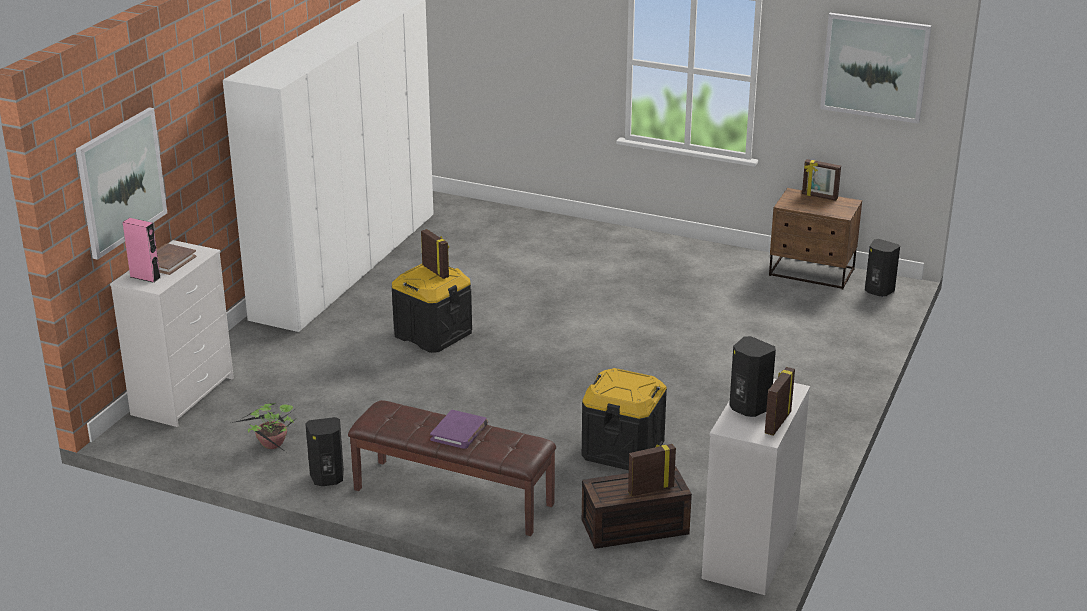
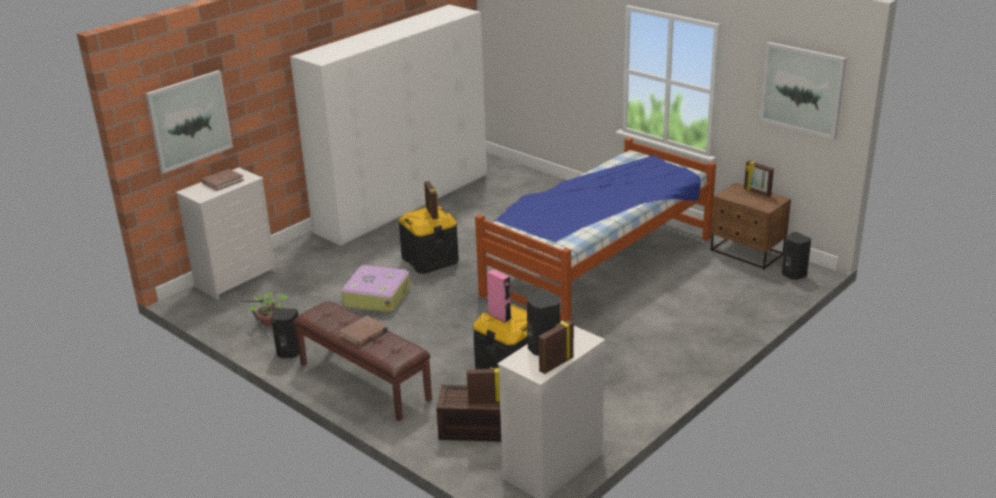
camera: 20 degrees right, 0 degrees up
(145, 277) = (200, 190): pink speaker -> pink speaker (499, 316)
(395, 390) = (377, 297): none -> suitcase
(459, 432) = (364, 333): purple book -> brown book
(648, 311) = (598, 265): none -> bed

